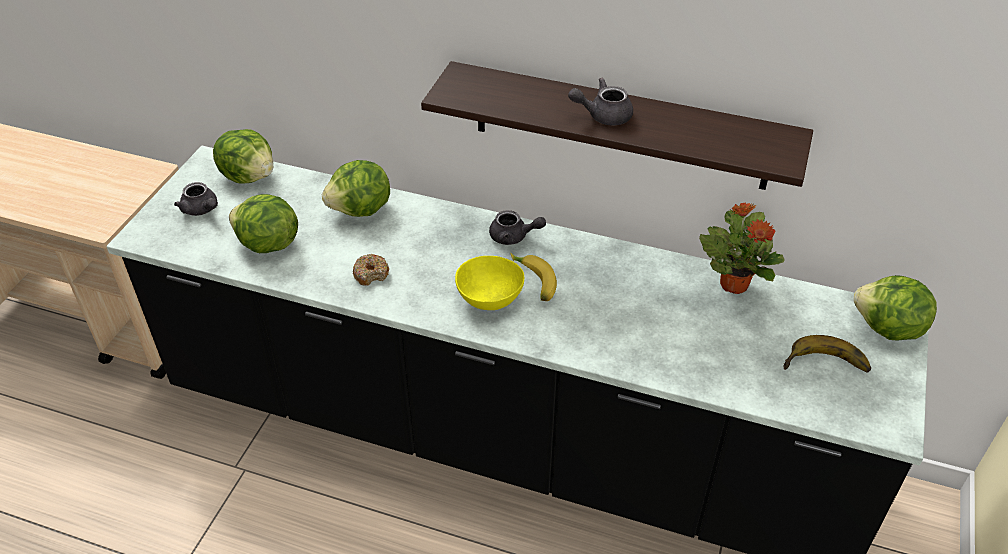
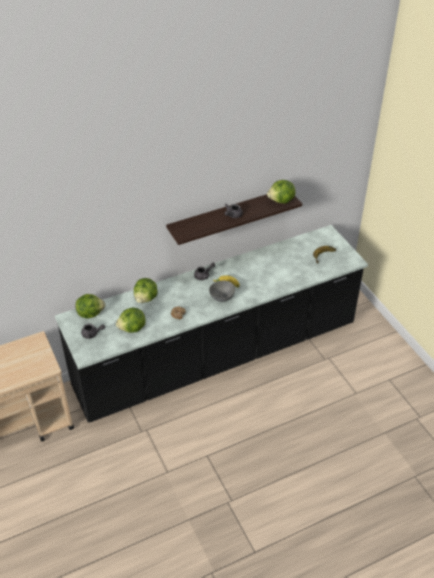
camera: 45 degrees left, 0 degrees up
(490, 300) = (222, 297): yellow bowl -> grey bowl
(733, 283) = (279, 249): potted plant -> none
(888, 329) = (328, 236): lettuce -> lettuce (281, 201)

